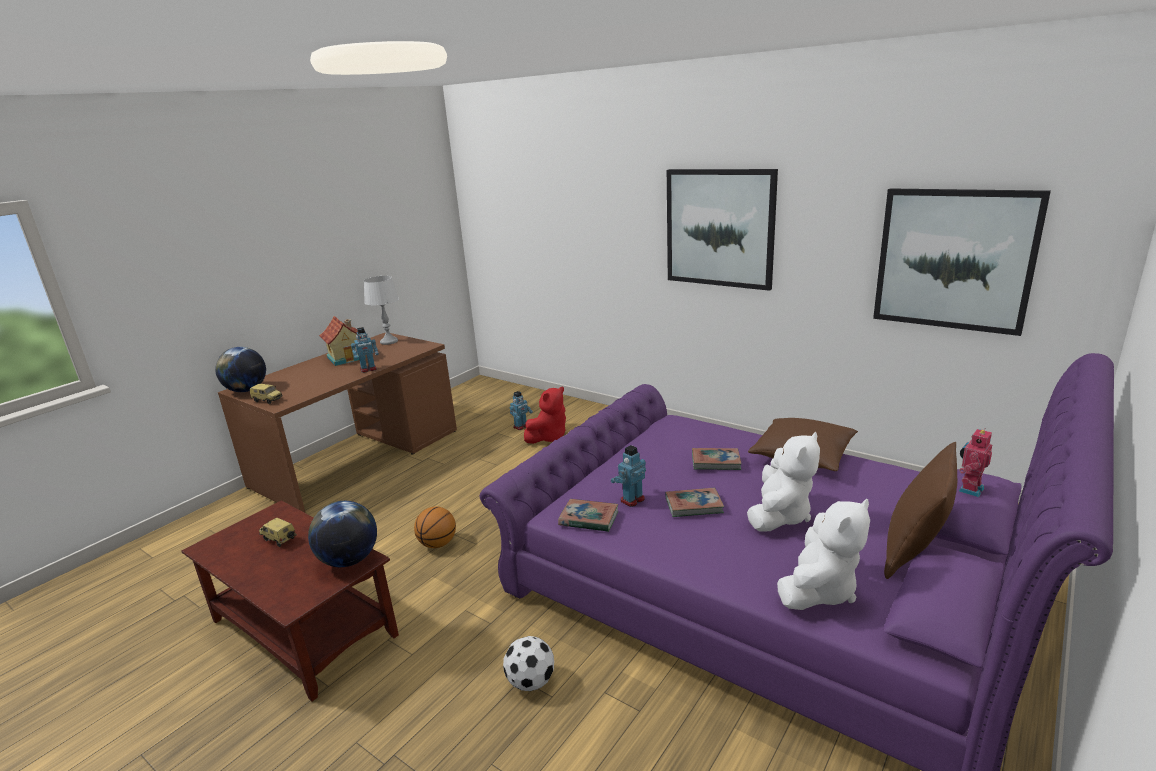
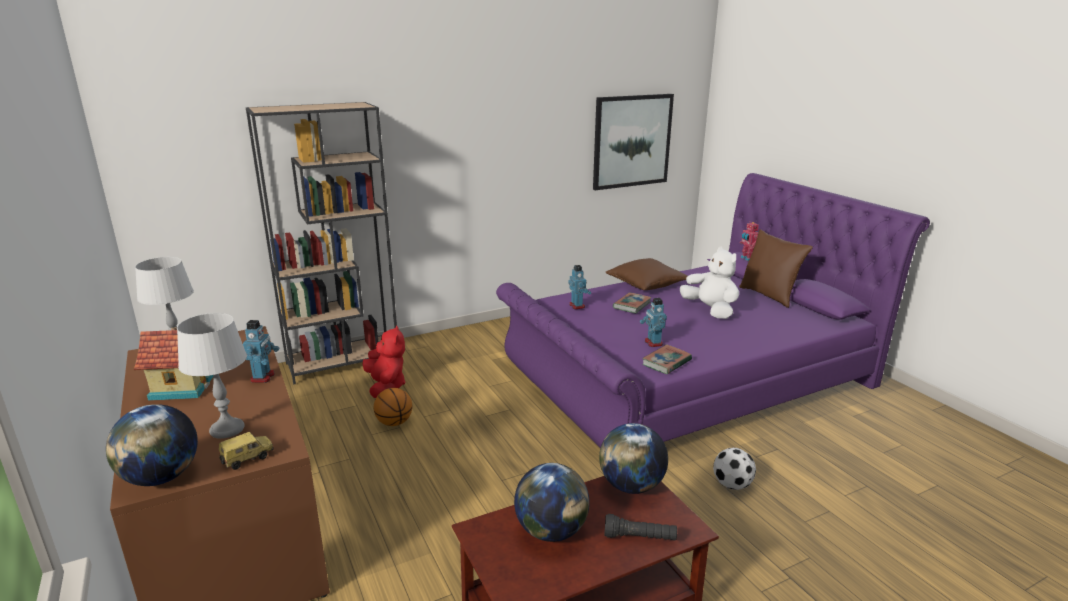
camera: 65 degrees left, 0 degrees up
(275, 582) = (639, 537): none -> black flashlight
(278, 540) = (551, 531): toy car -> globe
(300, 385) = (227, 429): none -> grey table lamp
(438, 544) = (509, 493): basketball -> basketball (394, 422)
(521, 426) = (339, 395): toy robot -> toy robot (577, 306)
(570, 408) = (343, 362): none -> bookcase
(694, 505) = (679, 327): book -> none
(719, 228) = (480, 140): picture -> none
(819, 590) = (789, 324): white plush toy -> none

